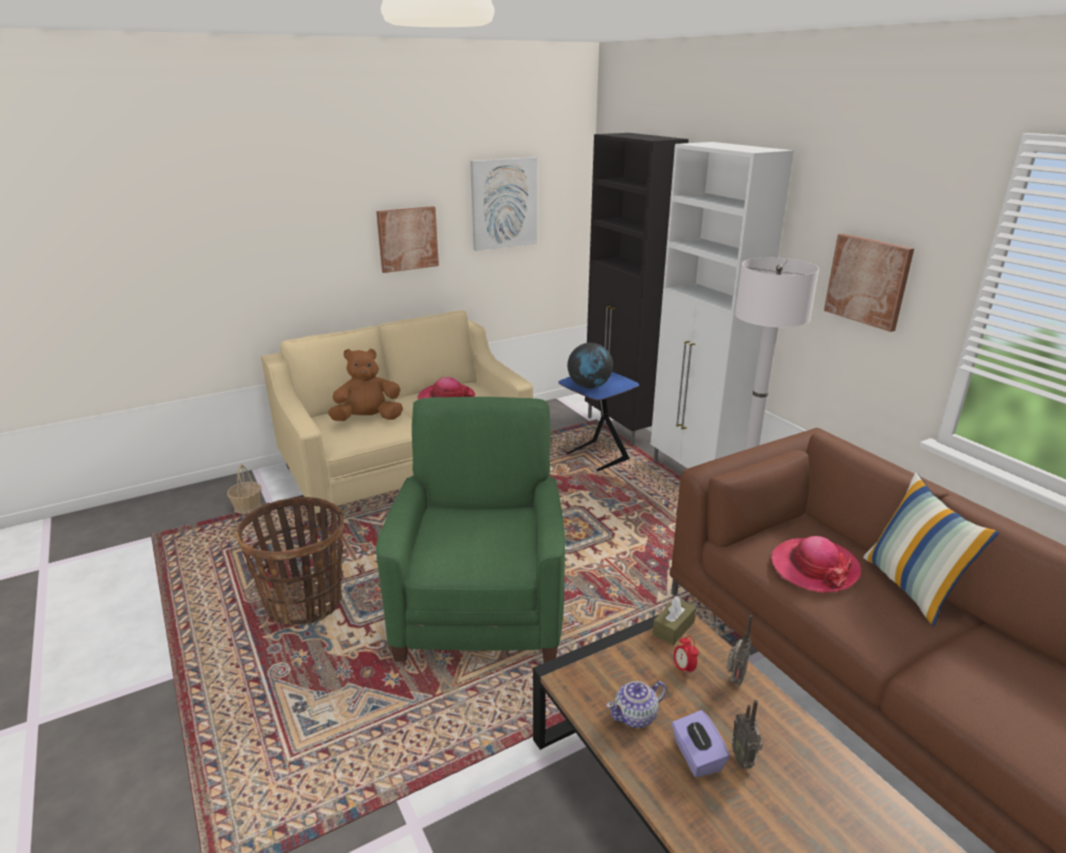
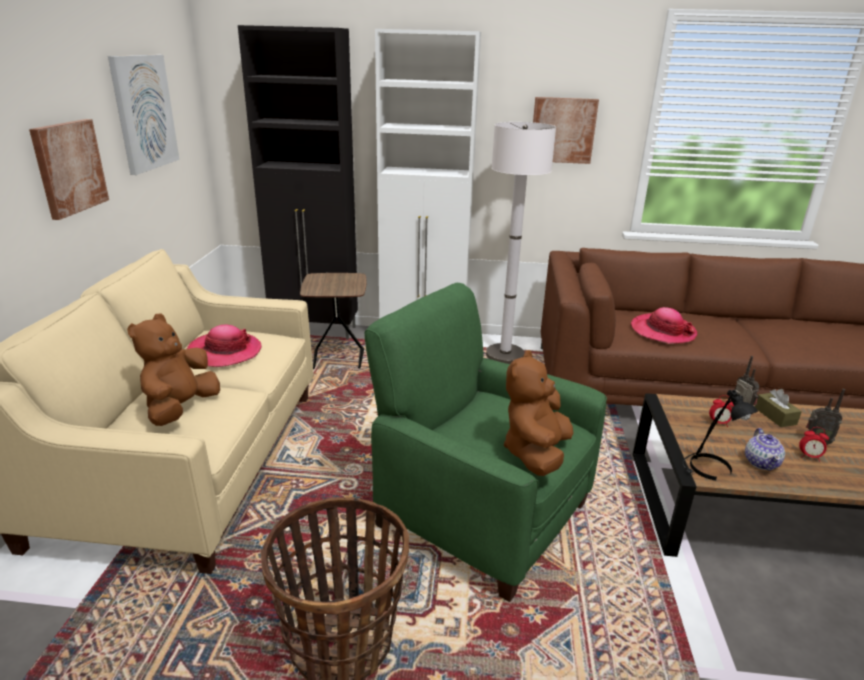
camera: 55 degrees left, 0 degrees up
(247, 507) = (52, 632): basket -> none
(457, 559) = (536, 453): none -> brown plush toy
(579, 678) = (708, 469): none -> black table lamp
(589, 386) = (334, 288): globe -> none
(596, 457) = (338, 360): blue side table -> brown side table
(673, 628) = (671, 408): brown tissue box -> brown tissue box (775, 416)
(696, 756) = (809, 457): purple tissue box -> alarm clock
(911, 587) = (700, 318): pillow -> none

